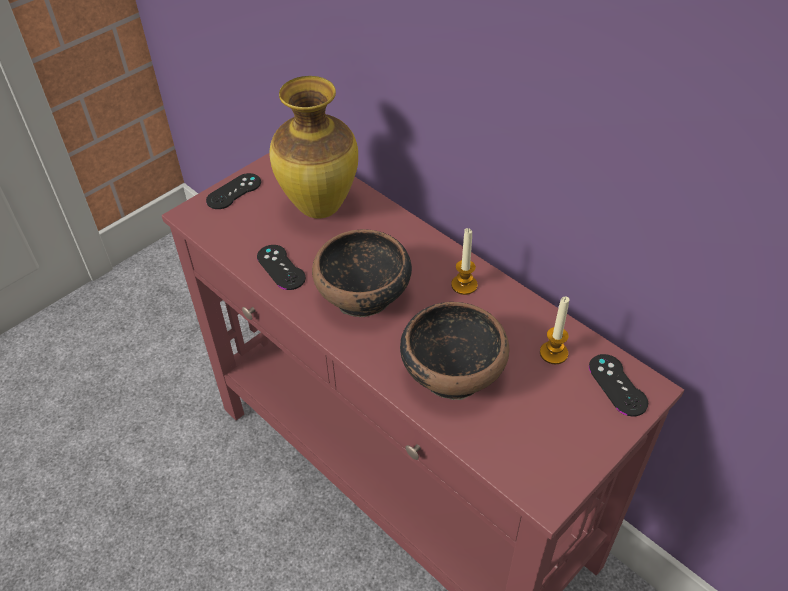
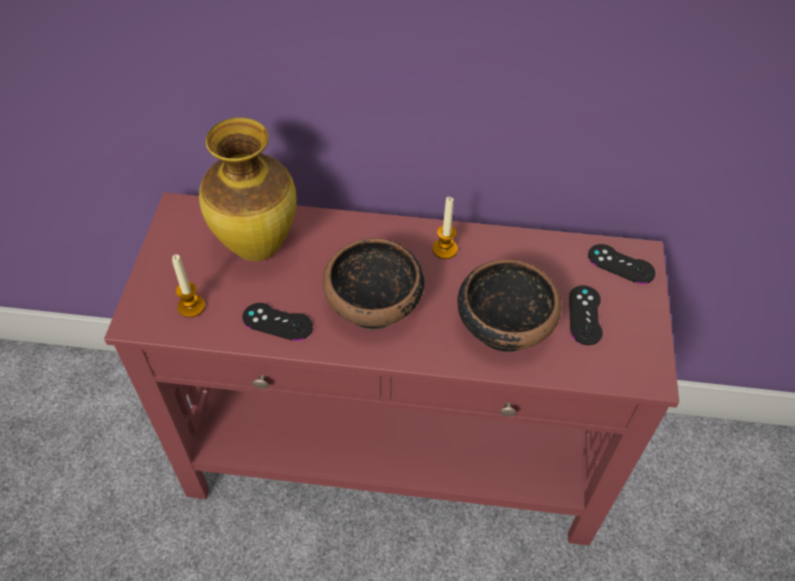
camera: 40 degrees left, 5 degrees up
(234, 191) = (157, 275): black game controller -> black game controller (585, 315)
(553, 353) = (559, 266): candle -> candle (191, 306)

